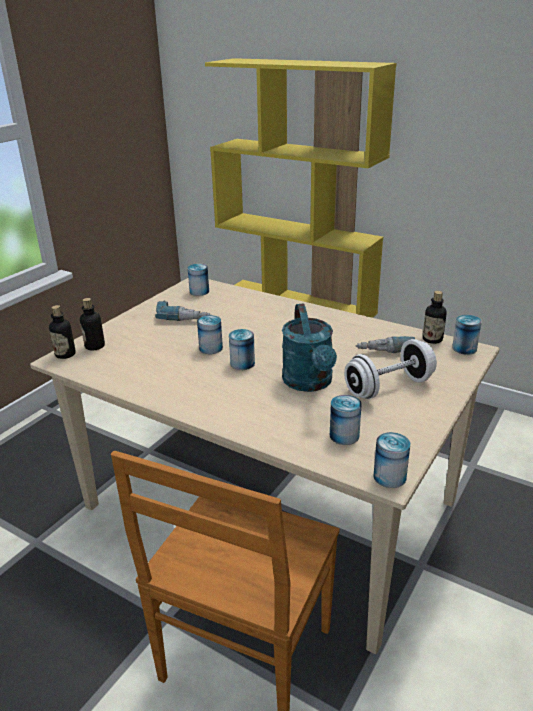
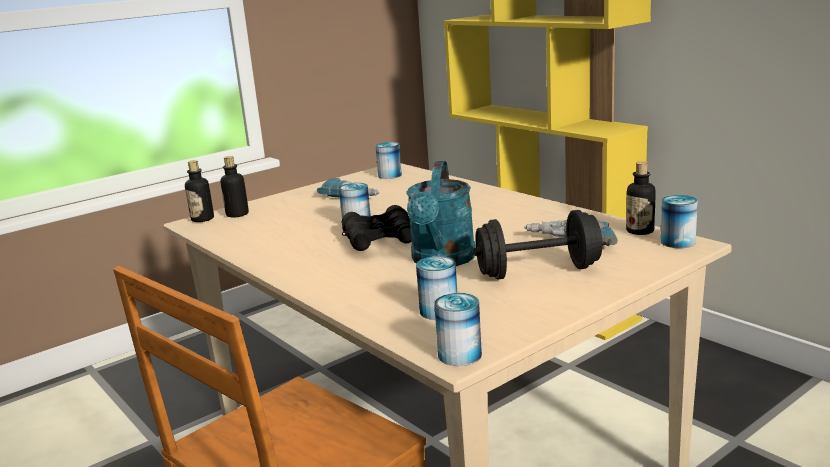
camera: 20 degrees right, 10 degrees down
(242, 363) = (379, 238): can -> black binoculars
(388, 387) = (538, 272): white dumbbell -> black dumbbell

